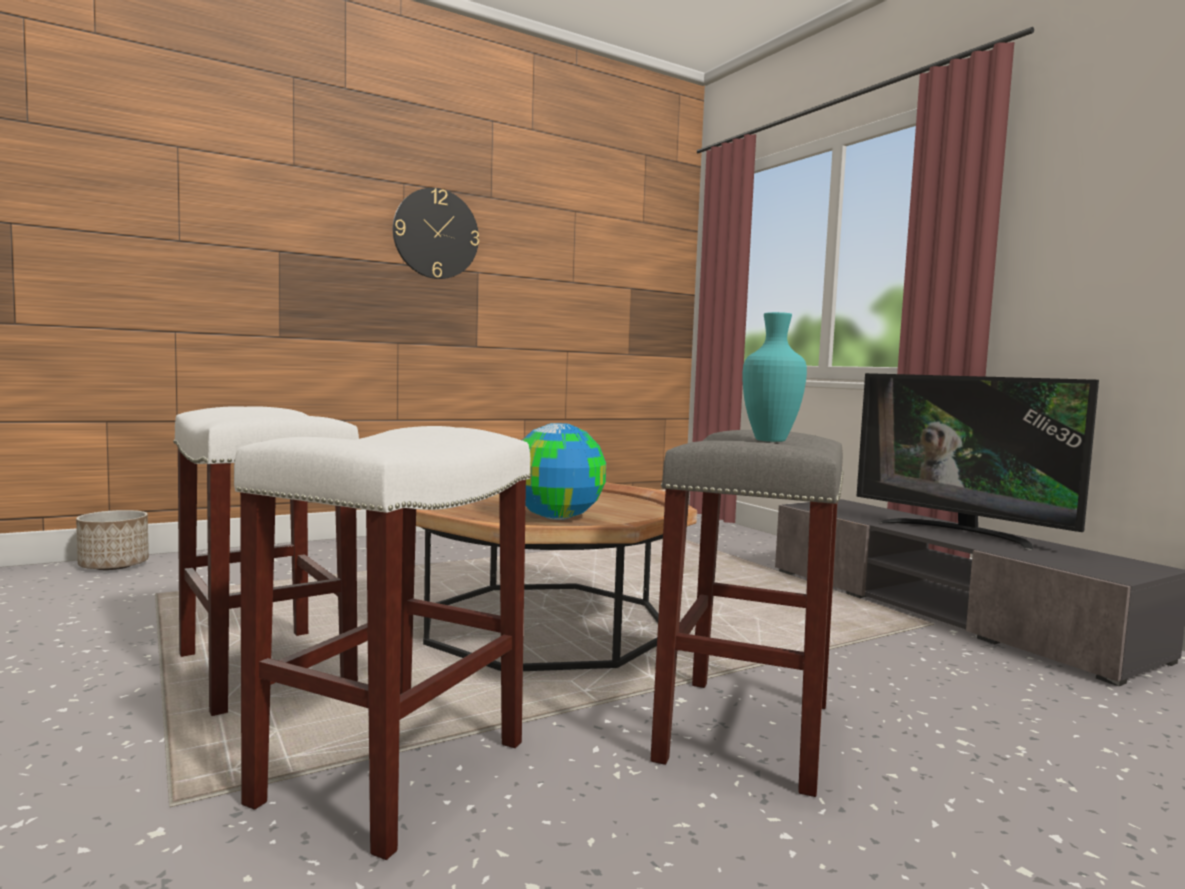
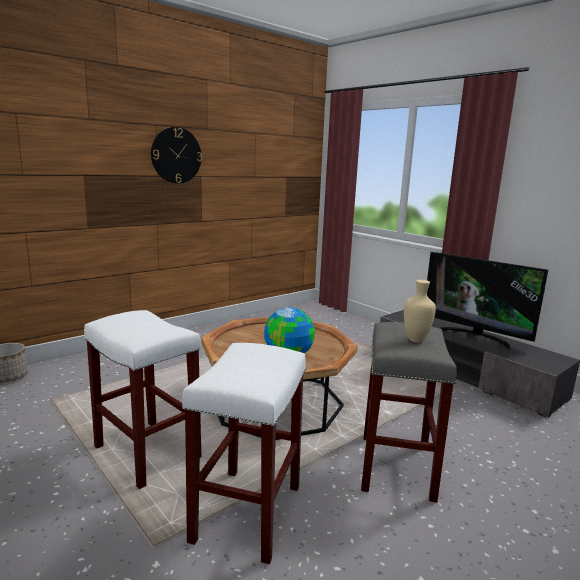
camera: 10 degrees left, 10 degrees up
(772, 440) = (416, 340): turquoise vase -> beige vase

